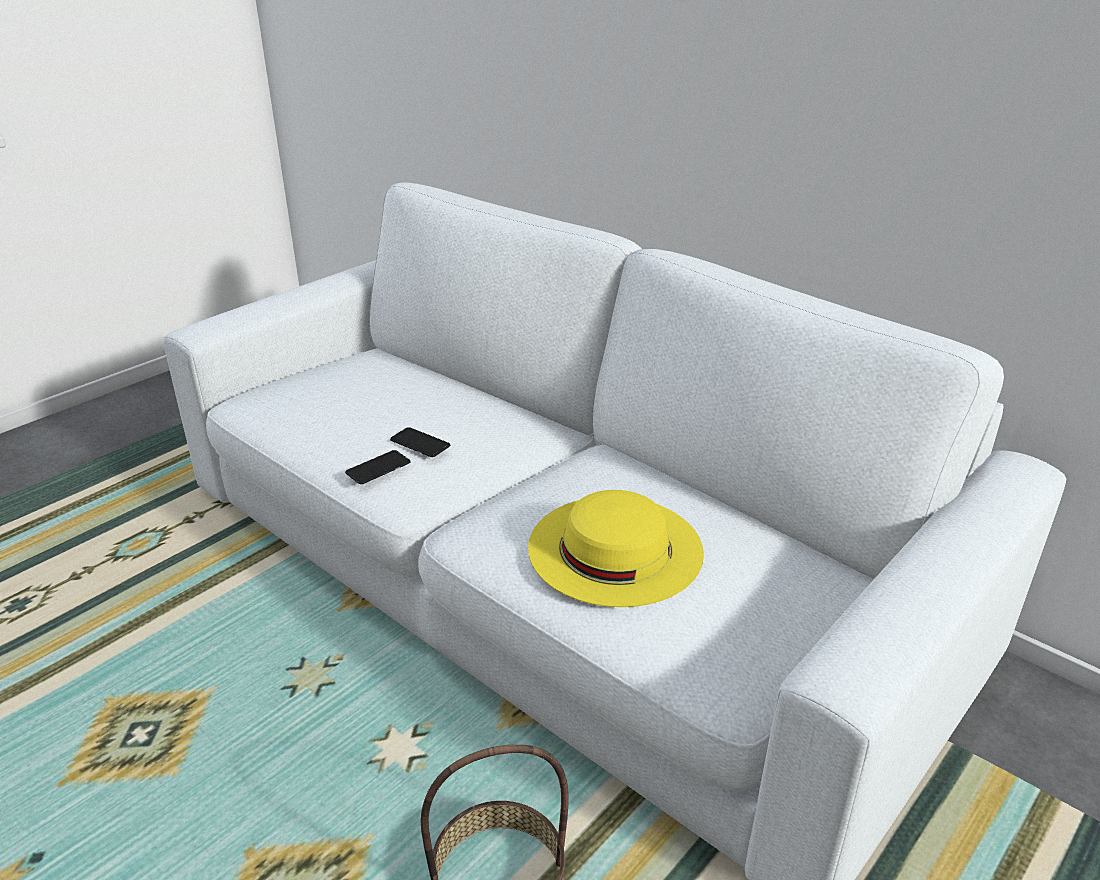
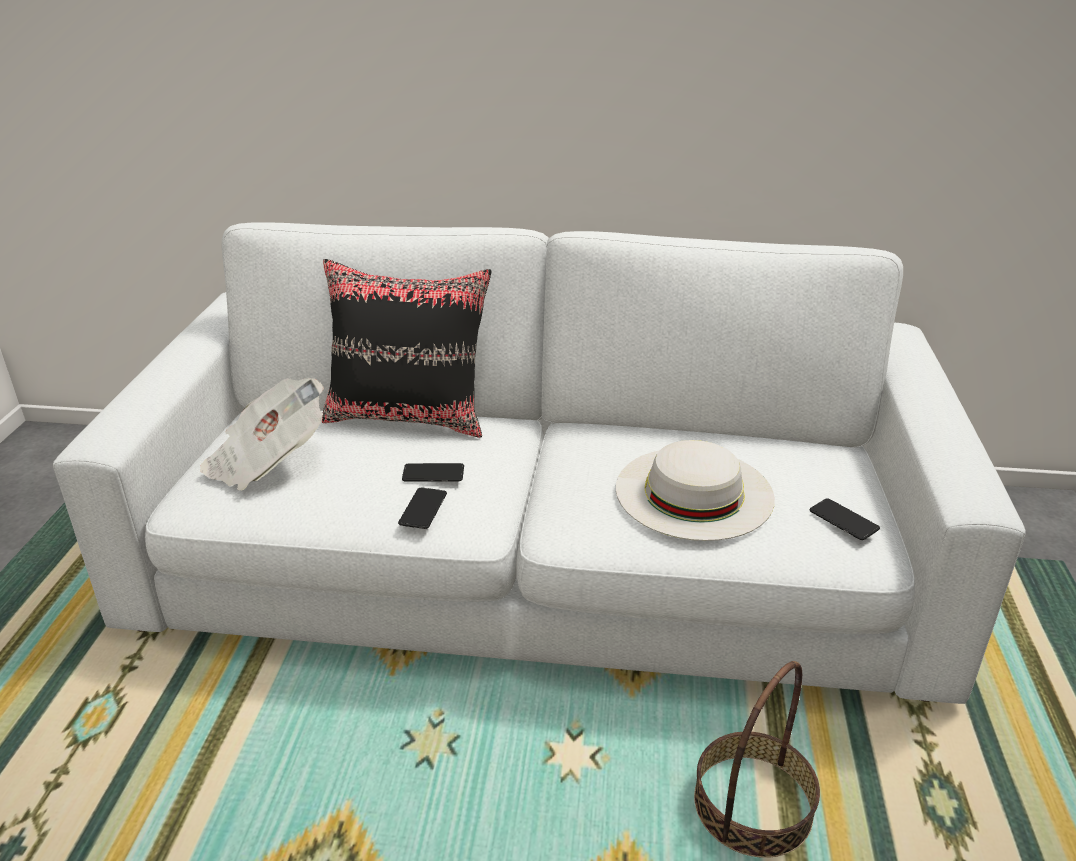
camera: 35 degrees left, 0 degrees up
(322, 389) = (267, 461): none -> newspaper
(473, 393) = (409, 416): none -> black pillow
(615, 548) = (693, 492): yellow hat -> white hat
(736, 641) = (843, 520): none -> phone

